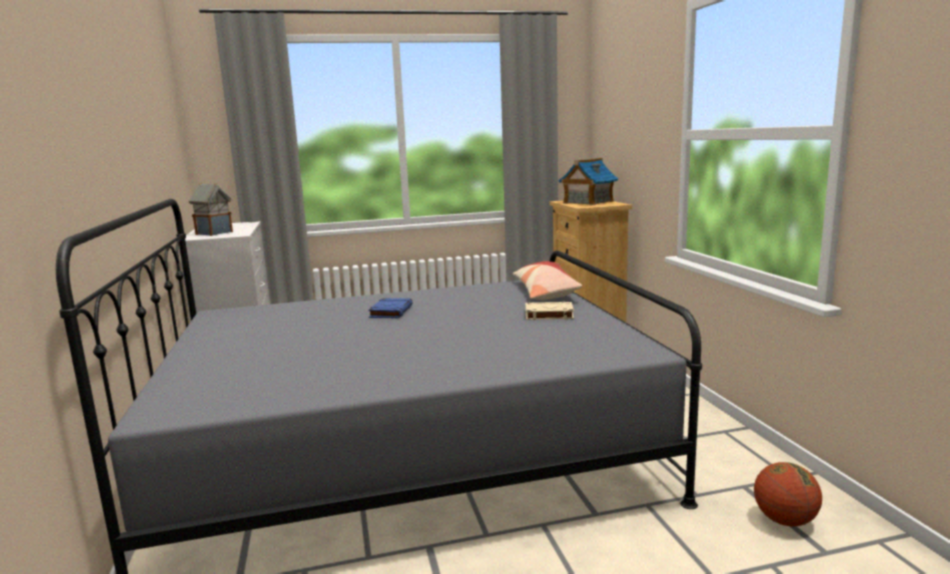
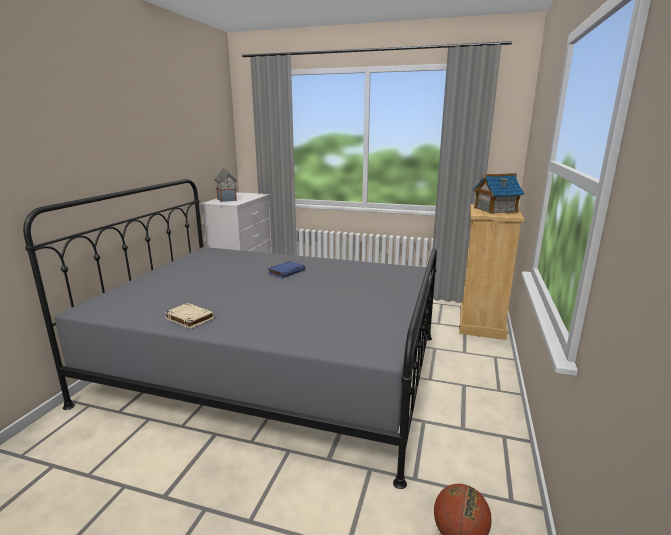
camera: 30 degrees right, 5 degrees up
(545, 292) = (404, 280): pillow -> none
(548, 315) = (372, 300): beige book -> beige book (189, 318)

